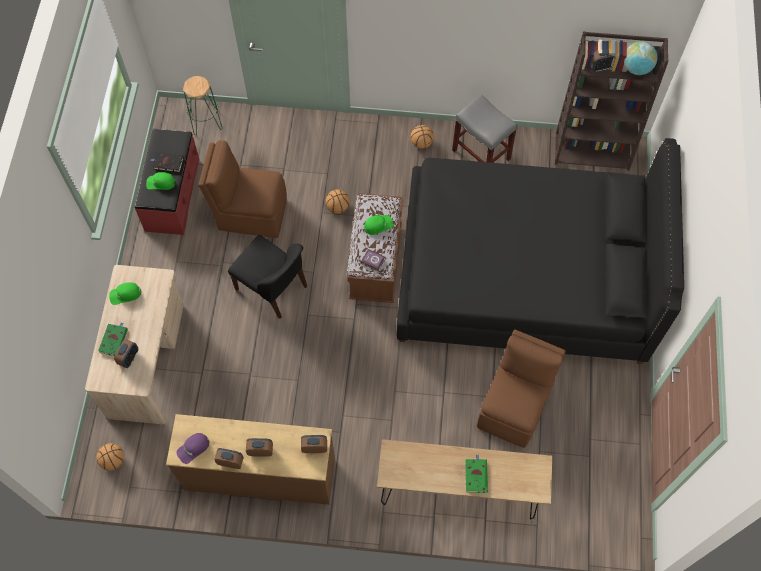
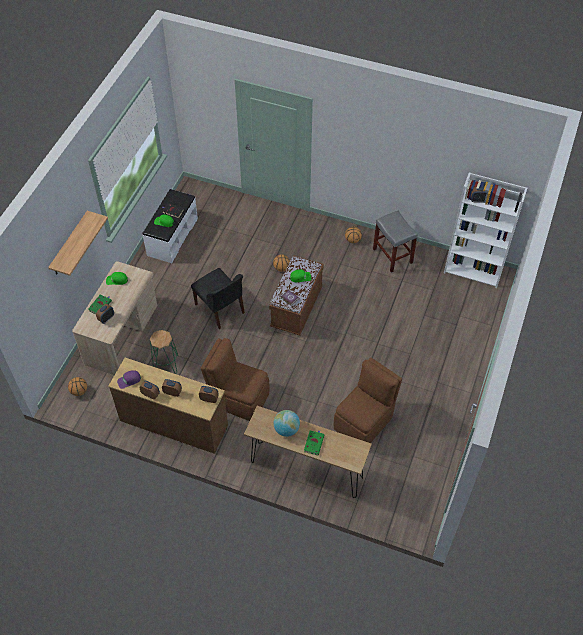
camera: 15 degrees right, 10 degrees down
(51, 275) = (70, 244): none -> shelf
(171, 194) = (172, 237): red bench -> white bench
(205, 121) = (209, 197): green stool -> green stool (166, 365)
(250, 213) = (221, 259): brown chair -> brown chair (238, 398)
(523, 275) = (398, 339): black bed -> none
(593, 150) = (474, 269): brown bookcase -> white bookcase
(636, 68) = (503, 206): globe -> globe (286, 429)

